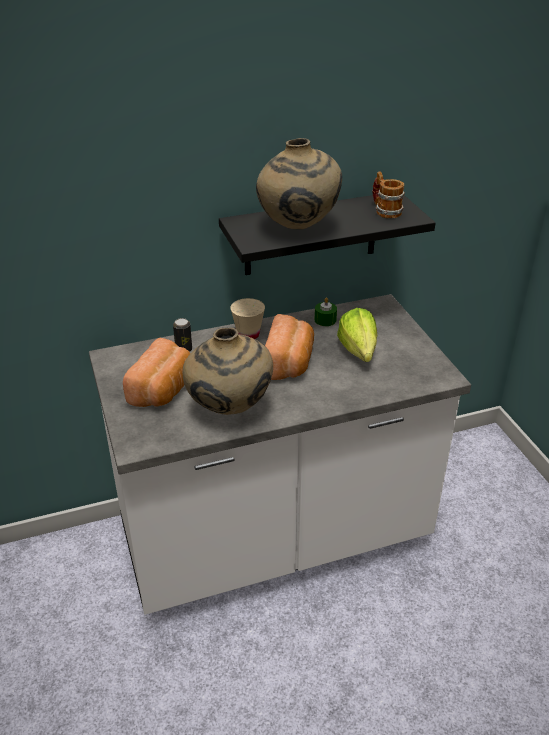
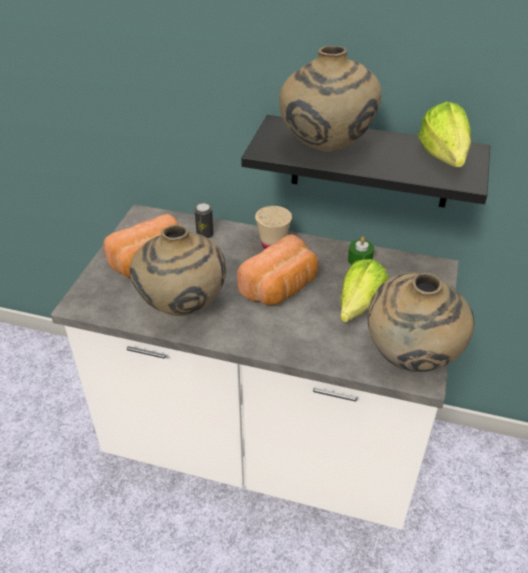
camera: 35 degrees right, 5 degrees up
(385, 210) = (443, 161): mug -> lettuce
(427, 369) = (411, 359): none -> beige vase

